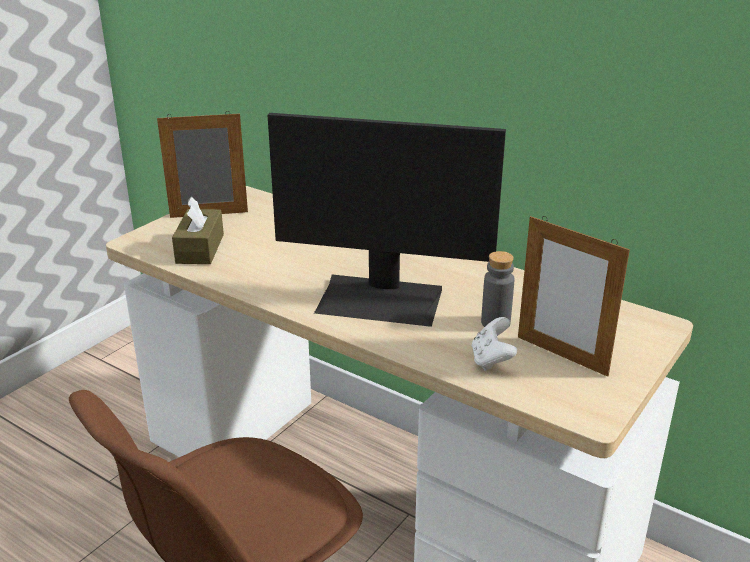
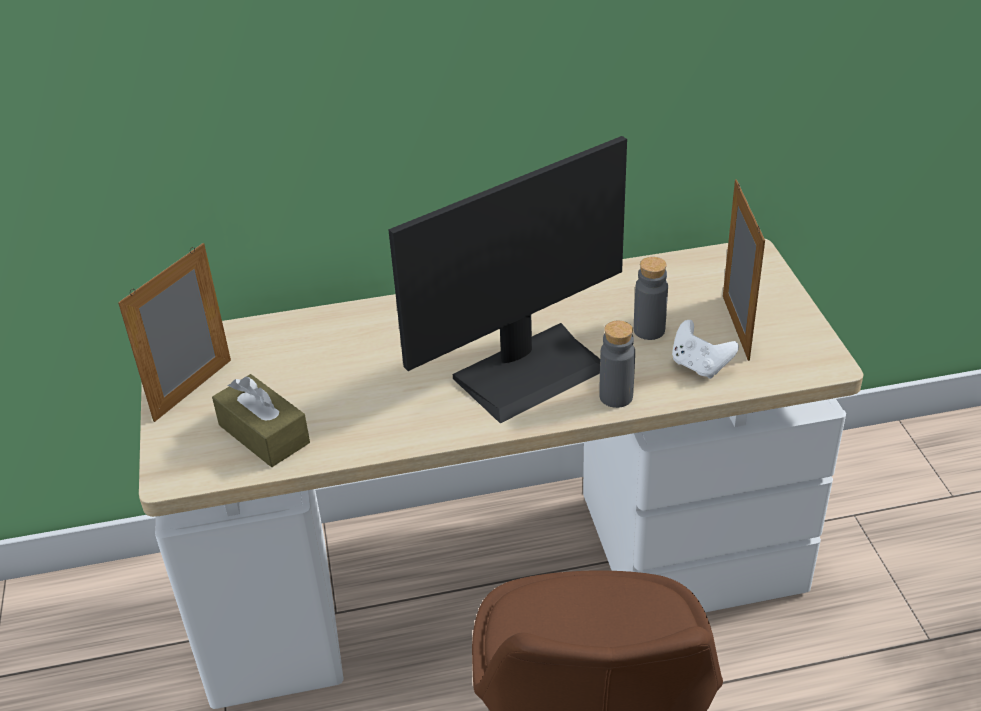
camera: 45 degrees left, 10 degrees up
(404, 342) = (616, 396): none -> grey bottle
(561, 355) = (735, 327): picture frame -> picture frame turned 90 degrees counterclockwise

